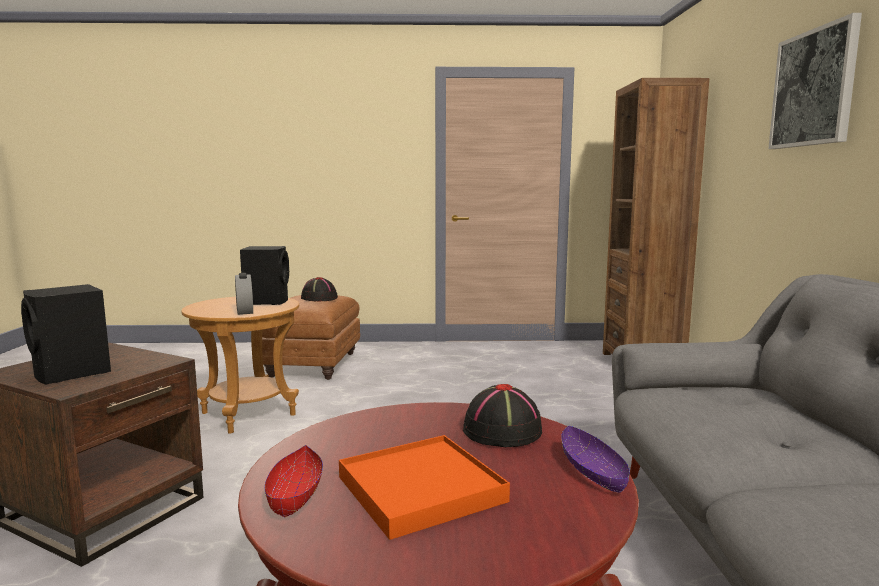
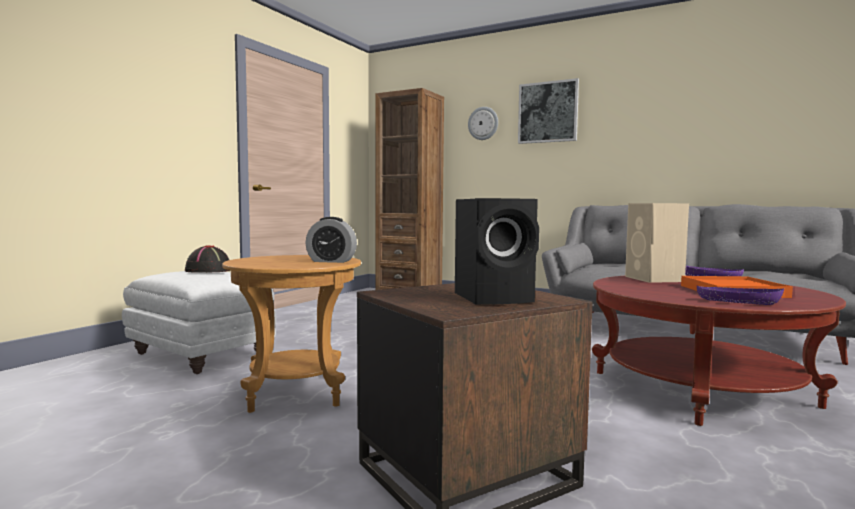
camera: 60 degrees left, 5 degrees down
(267, 301) = (294, 257): black speaker -> none
(295, 492) = (738, 302): red bowl -> purple bowl
(313, 364) = (199, 355): brown ottoman -> white ottoman
(502, 431) = (654, 279): black hat -> beige speaker
(742, 116) = (483, 123): none -> wall clock

